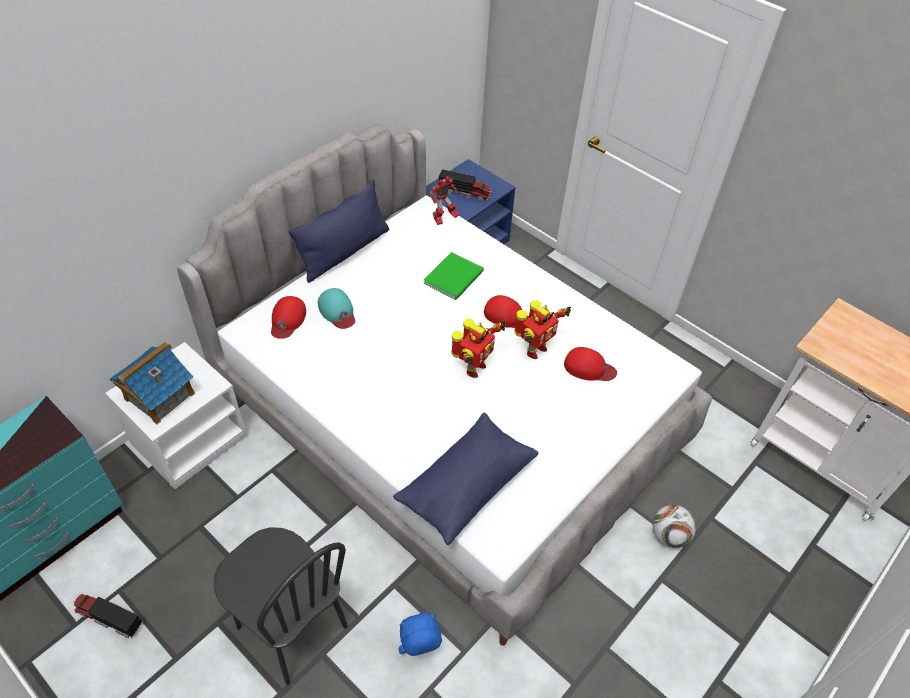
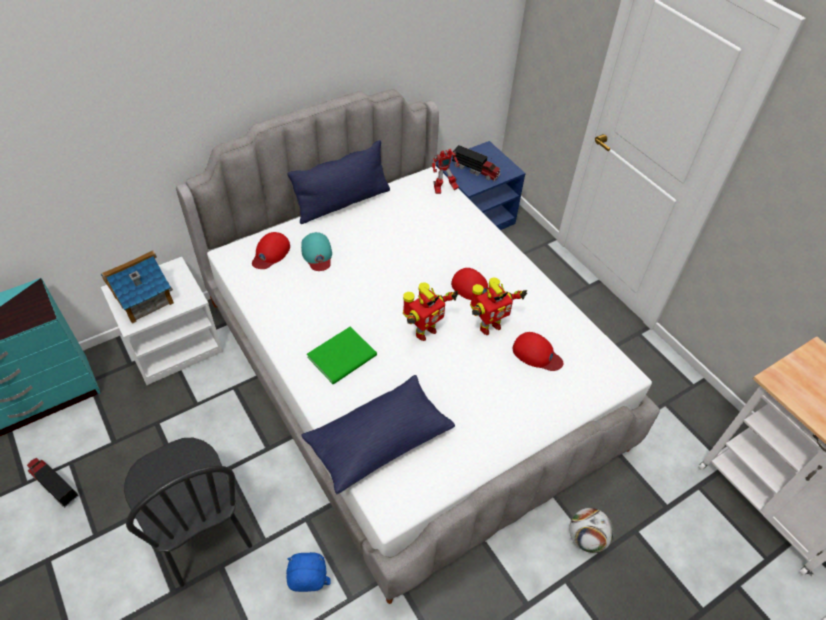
camera: 15 degrees right, 0 degrees up
(455, 277) = (436, 244): green book -> green book (344, 356)

